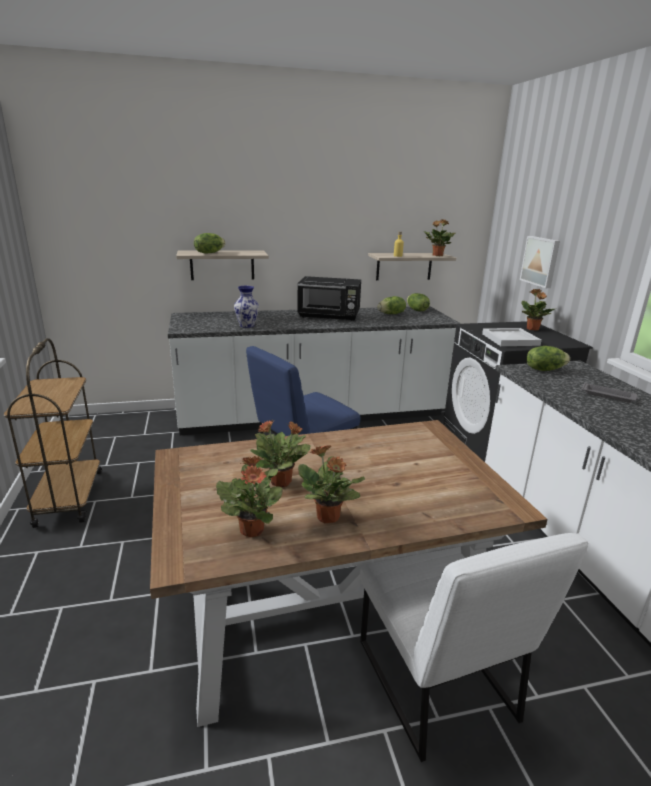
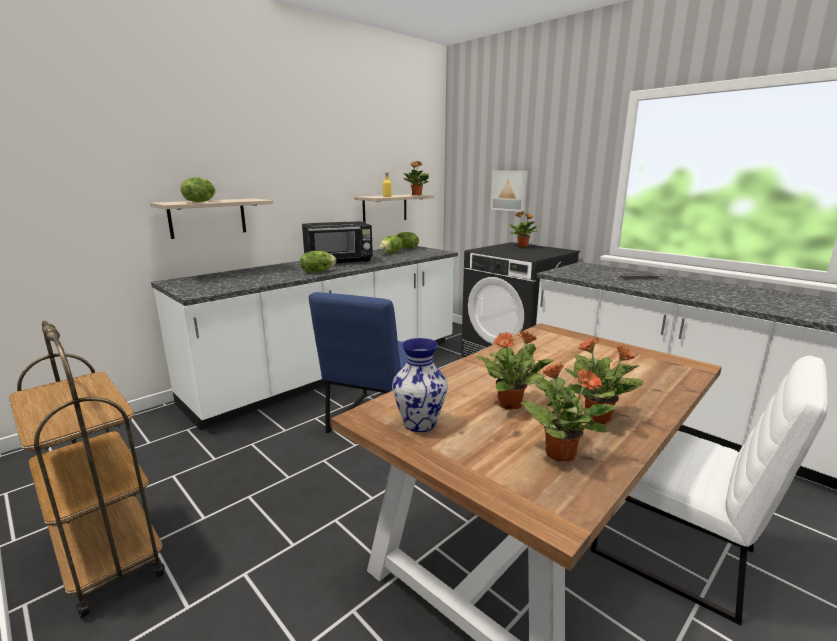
camera: 30 degrees left, 5 degrees down
(247, 325) = (269, 279): vase -> vase (420, 423)
(511, 339) = (523, 254): white tray -> none
(544, 369) = (572, 270): lettuce -> lettuce (317, 272)

